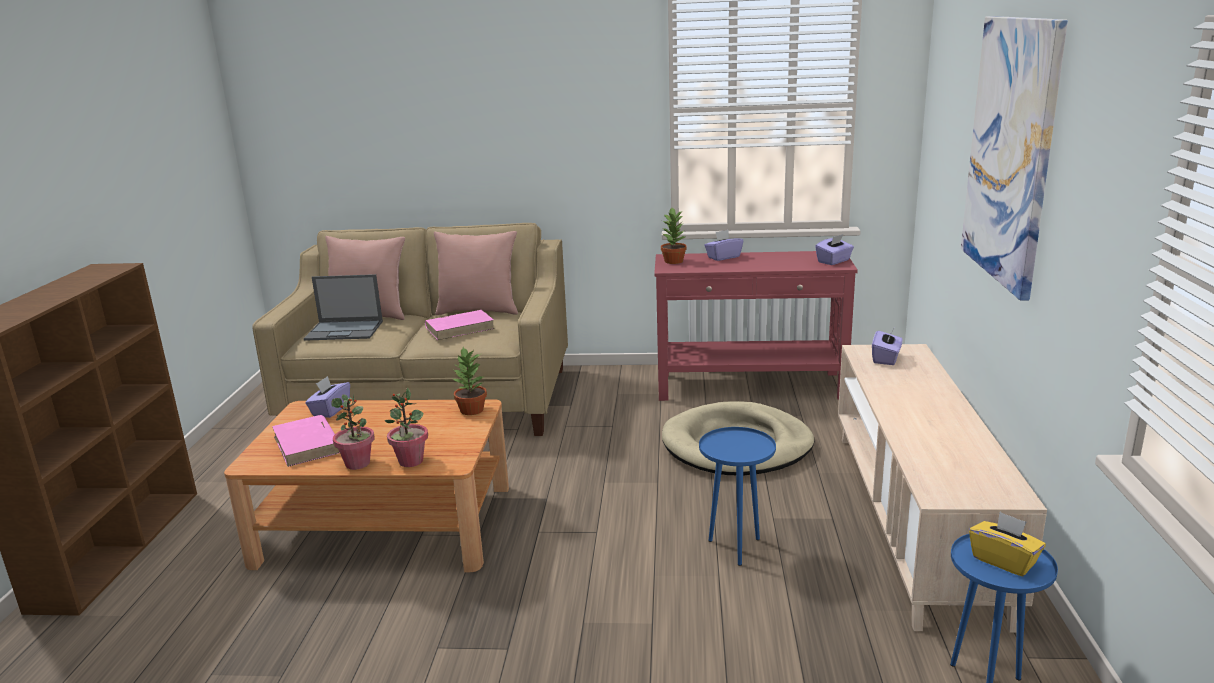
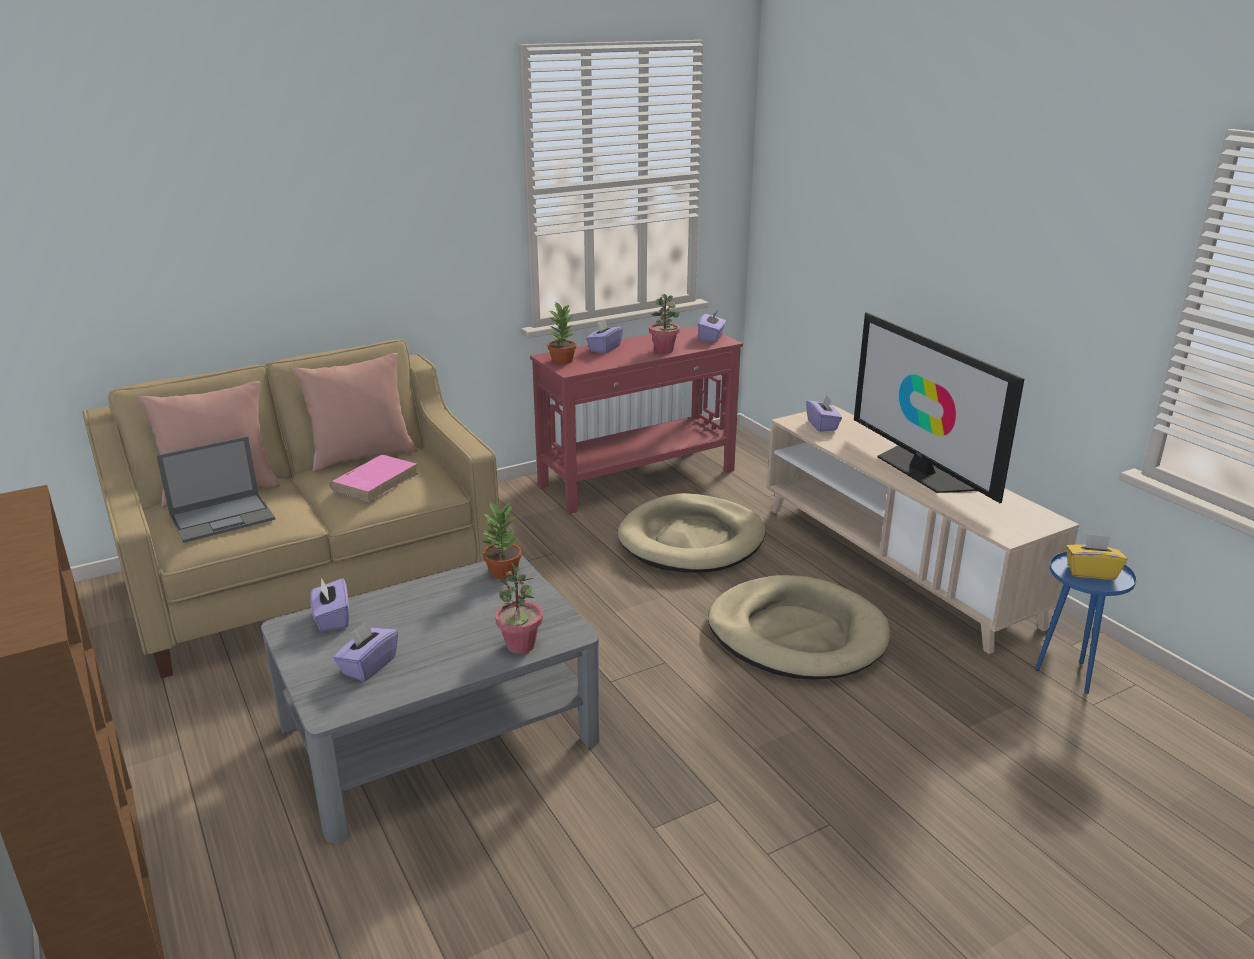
camera: 35 degrees left, 5 degrees up
(308, 444) = (368, 666): pink book -> purple tissue box
(358, 463) = (464, 667): potted plant -> potted plant (664, 350)
(386, 524) = (439, 732): brown coffee table -> grey coffee table
(735, 547) = (796, 634): blue side table -> beige dog bed
(932, 418) = (921, 471): none -> television
(1011, 151) = (934, 224): picture -> none

